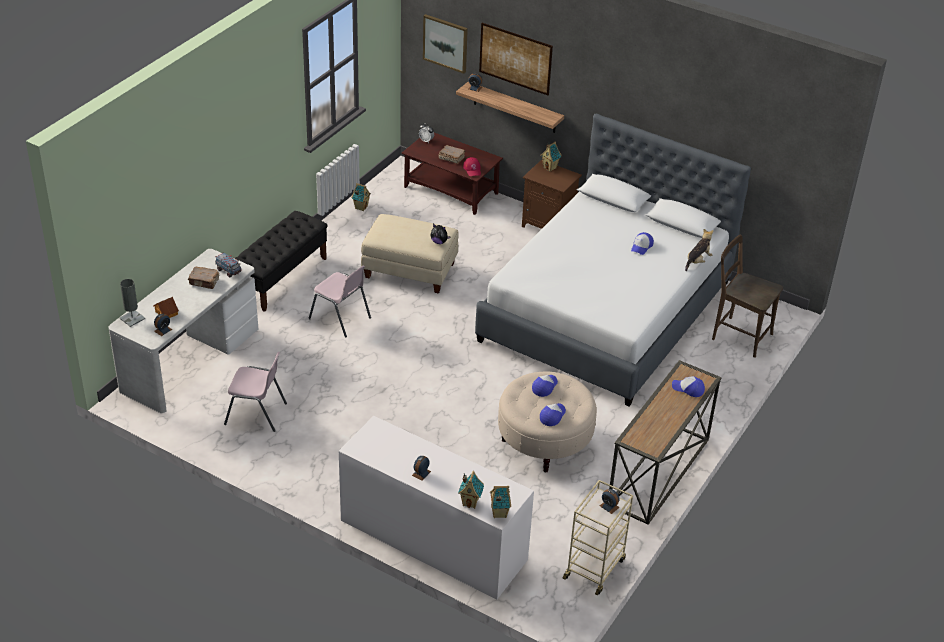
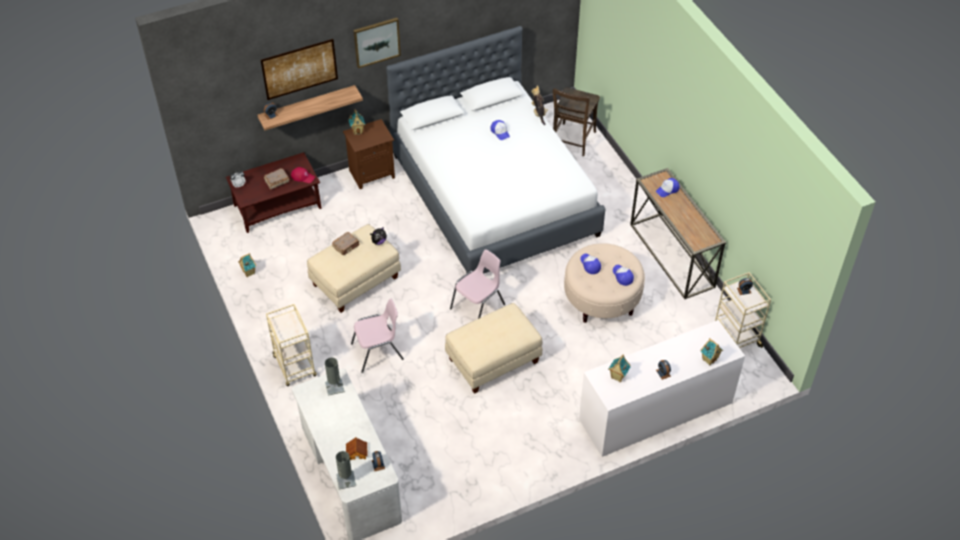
camera: 55 degrees left, 10 degrees up
(204, 282) = (336, 410): brown book -> brown book (346, 246)
(229, 271) = (334, 387): toy truck -> grey table lamp
(257, 414) = (449, 457): pink chair -> pink chair (478, 306)
(281, 277) = (295, 367): black bench -> beige cart
(394, 396) = (493, 361): none -> beige ottoman
(445, 43) = (227, 97): picture -> picture (376, 42)
(498, 513) = (728, 349): toy house -> toy house (617, 377)
(739, 335) = (572, 141): brown chair -> brown chair turned 45 degrees counterclockwise

